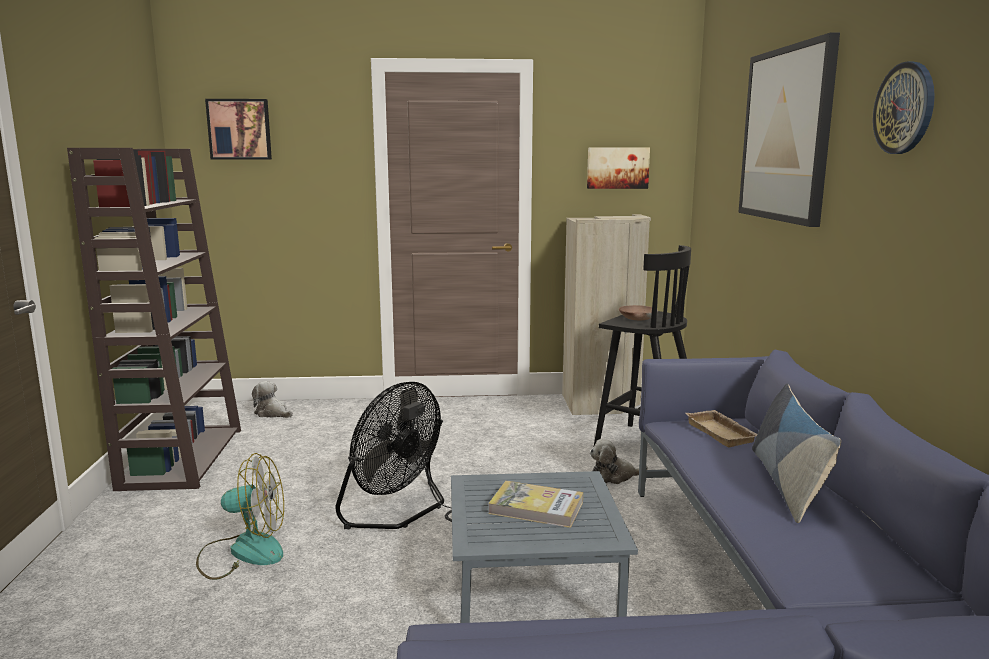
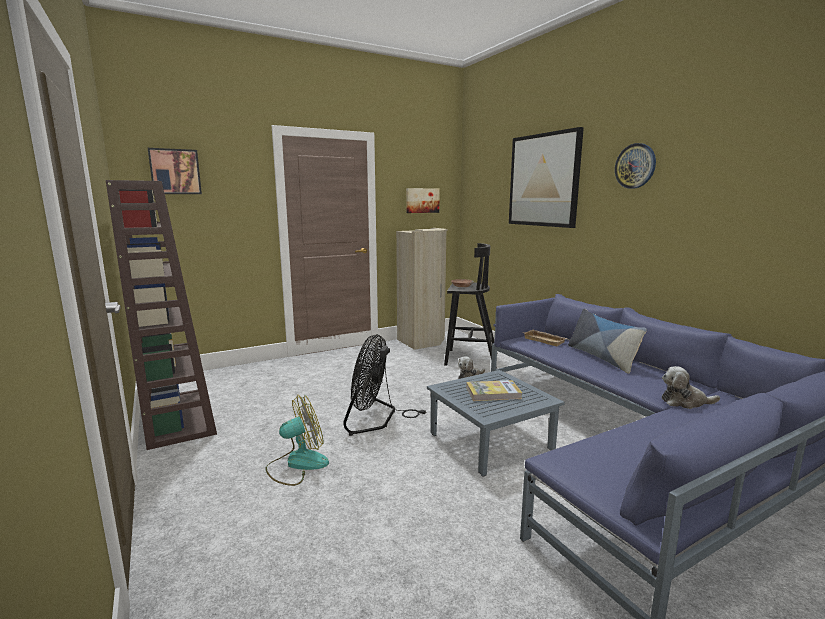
camera: 25 degrees left, 0 degrees up
(272, 413) = (217, 378): plush toy -> plush toy (684, 402)

